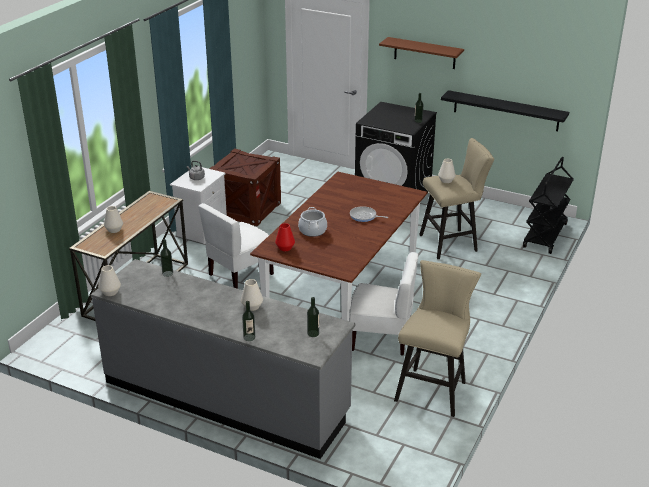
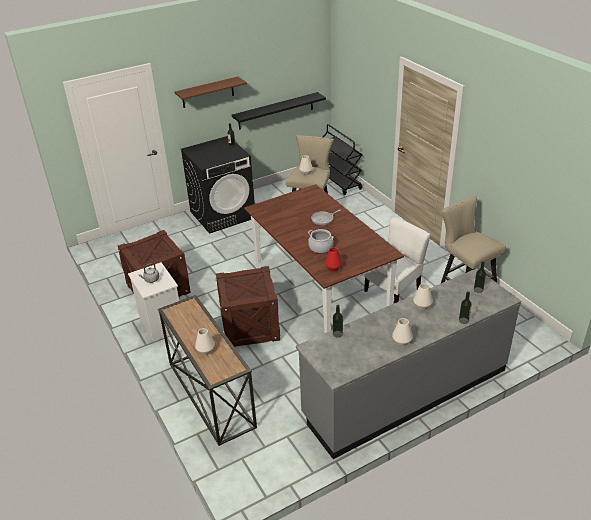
camera: 55 degrees left, 5 degrees up
(110, 292) = (340, 375): white vase -> white vase (402, 341)
(240, 274) = (250, 327): white chair -> crate

